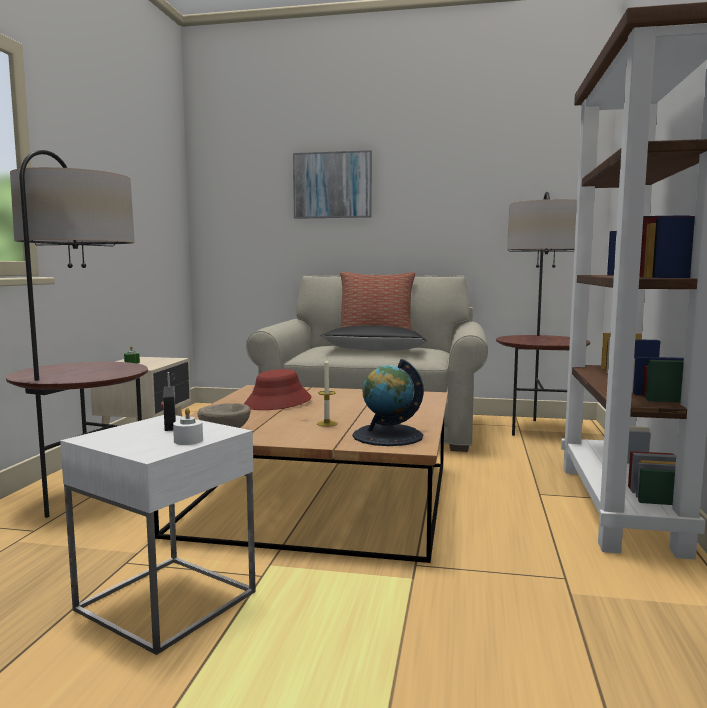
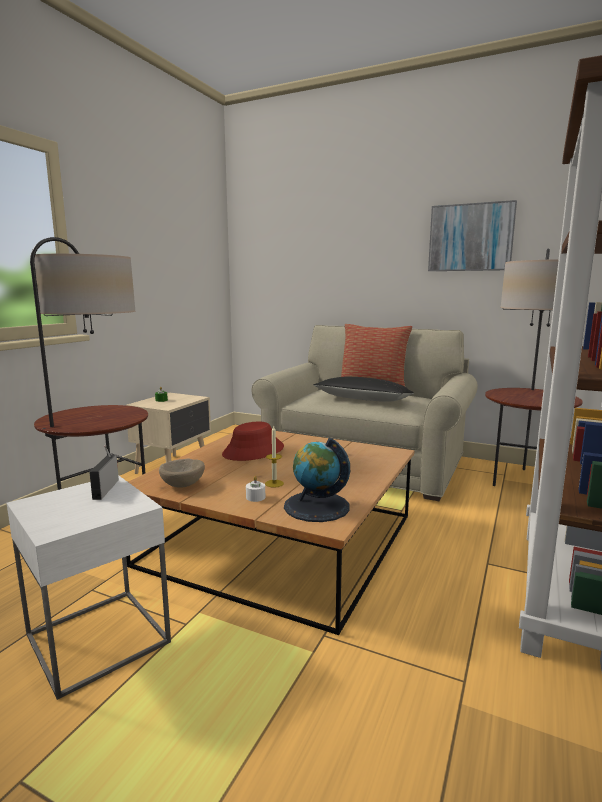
camera: 15 degrees right, 5 degrees up
(188, 440) = (97, 516): white candle -> white candle (255, 497)
(332, 185) = (346, 243): picture -> picture (470, 237)

